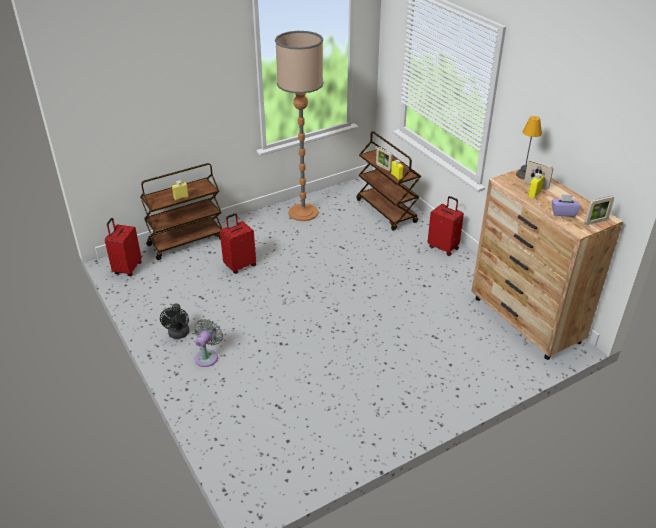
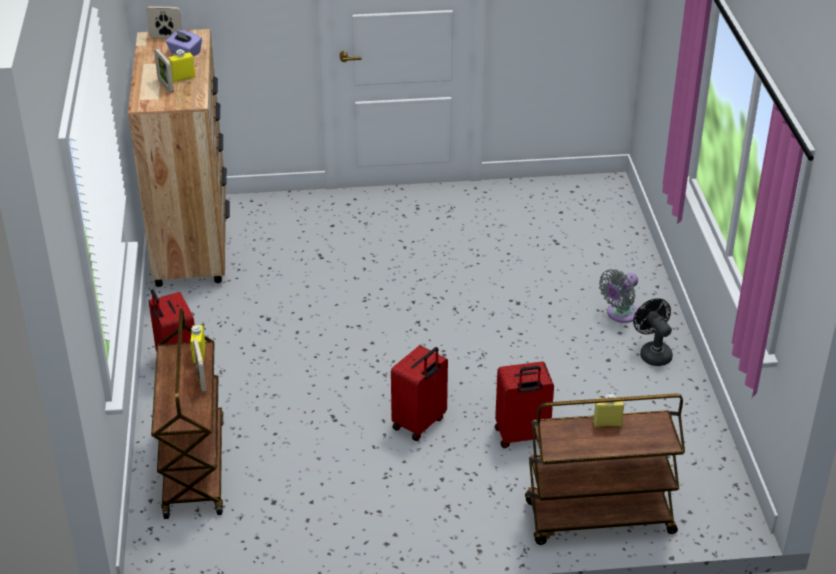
camera: 155 degrees left, 0 degrees up
(127, 268) = (718, 491): red suitcase -> red suitcase (420, 424)
(178, 334) = (652, 353): black fan -> black fan turned 45 degrees counterclockwise
(303, 212) = (346, 516): floor lamp -> none
(524, 175) = (157, 101): table lamp -> none

